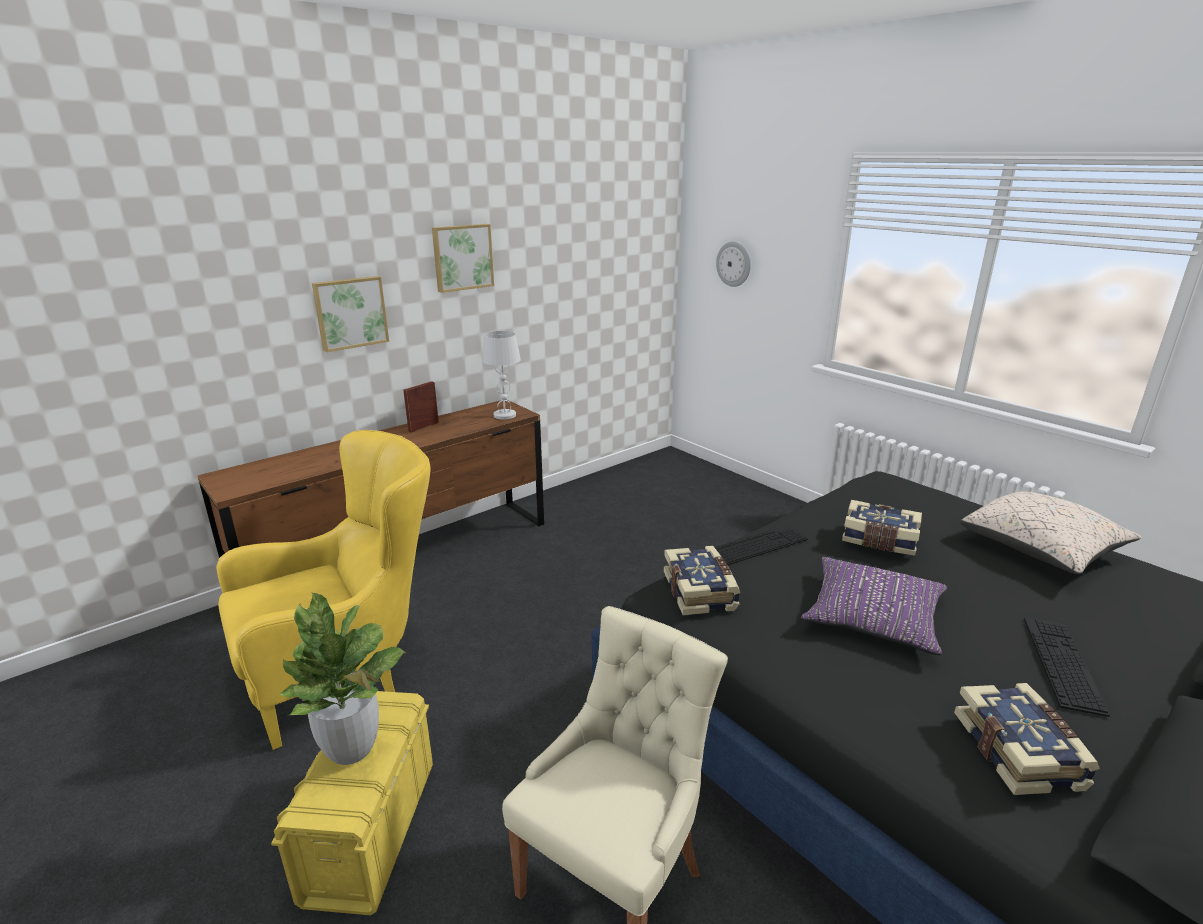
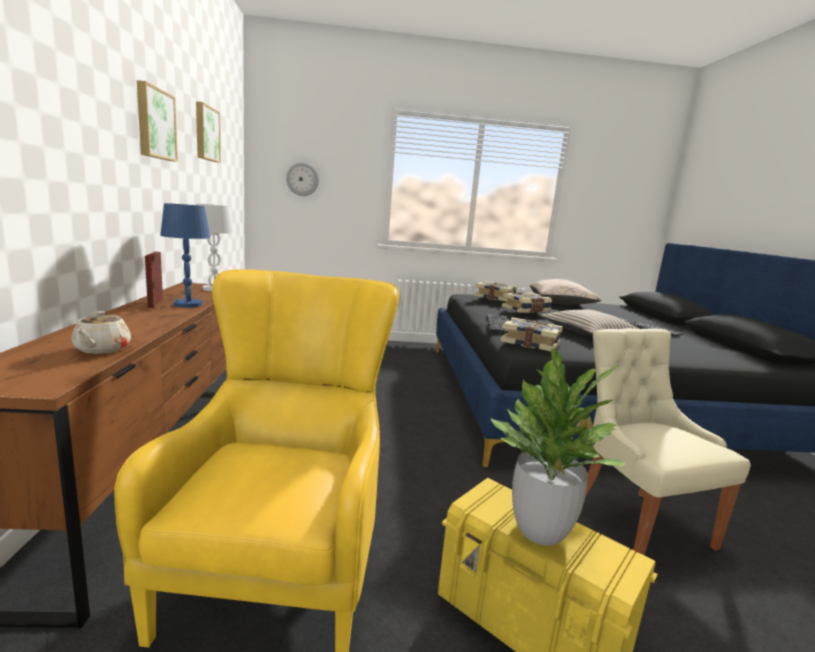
camera: 55 degrees left, 10 degrees down
(300, 470) = (102, 349): none -> beige teapot
(350, 313) = (79, 153): picture -> picture (206, 133)
(439, 433) = (188, 304): none -> blue table lamp
(873, 616) = (587, 332): purple pillow -> beige pillow
(1019, 751) = (701, 348): book -> book (495, 298)

